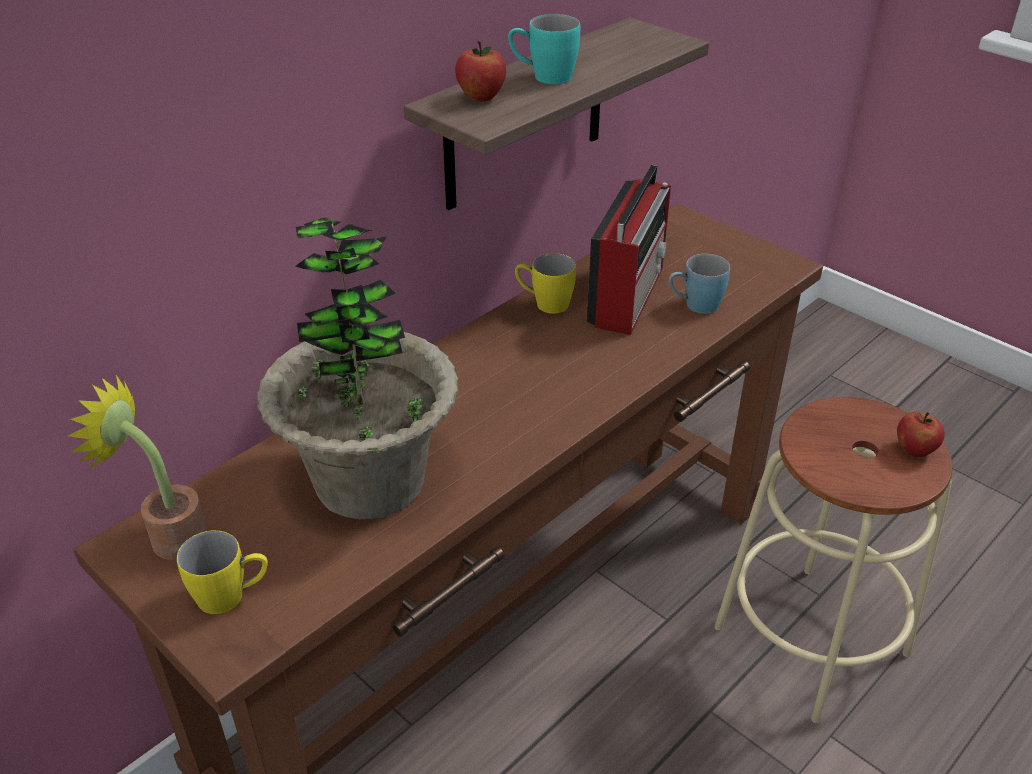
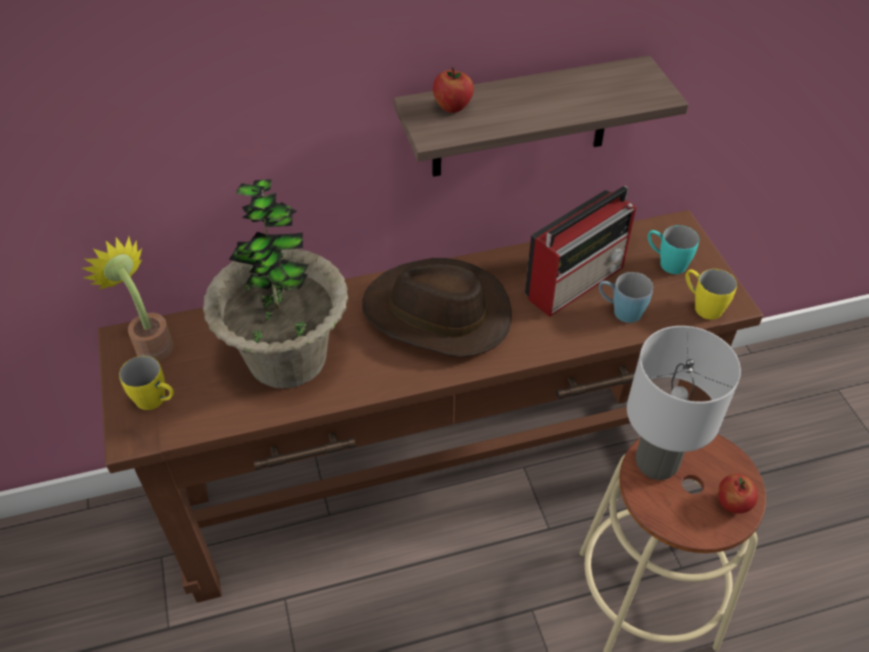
camera: 30 degrees right, 10 degrees up
(510, 374) = (437, 314): none -> brown hat
(543, 77) = (517, 101): turquoise mug -> turquoise mug (666, 262)
(544, 303) = (507, 264): yellow mug -> yellow mug (702, 306)
(814, 445) = (653, 463): none -> white table lamp

